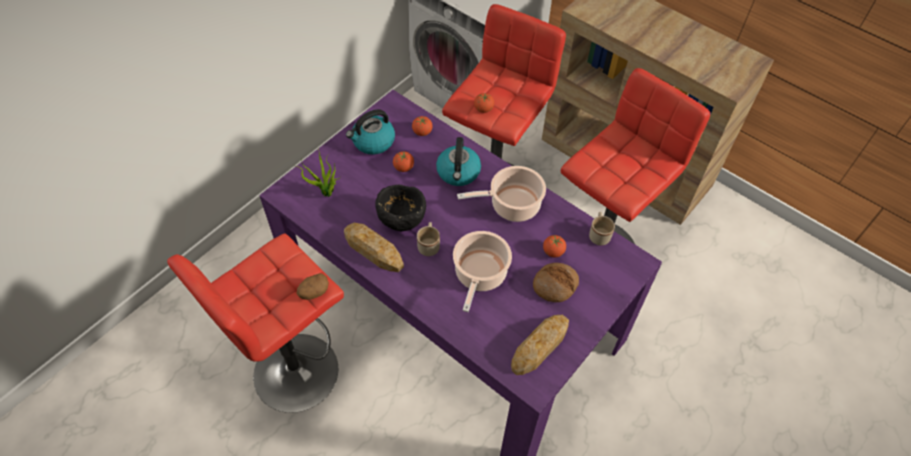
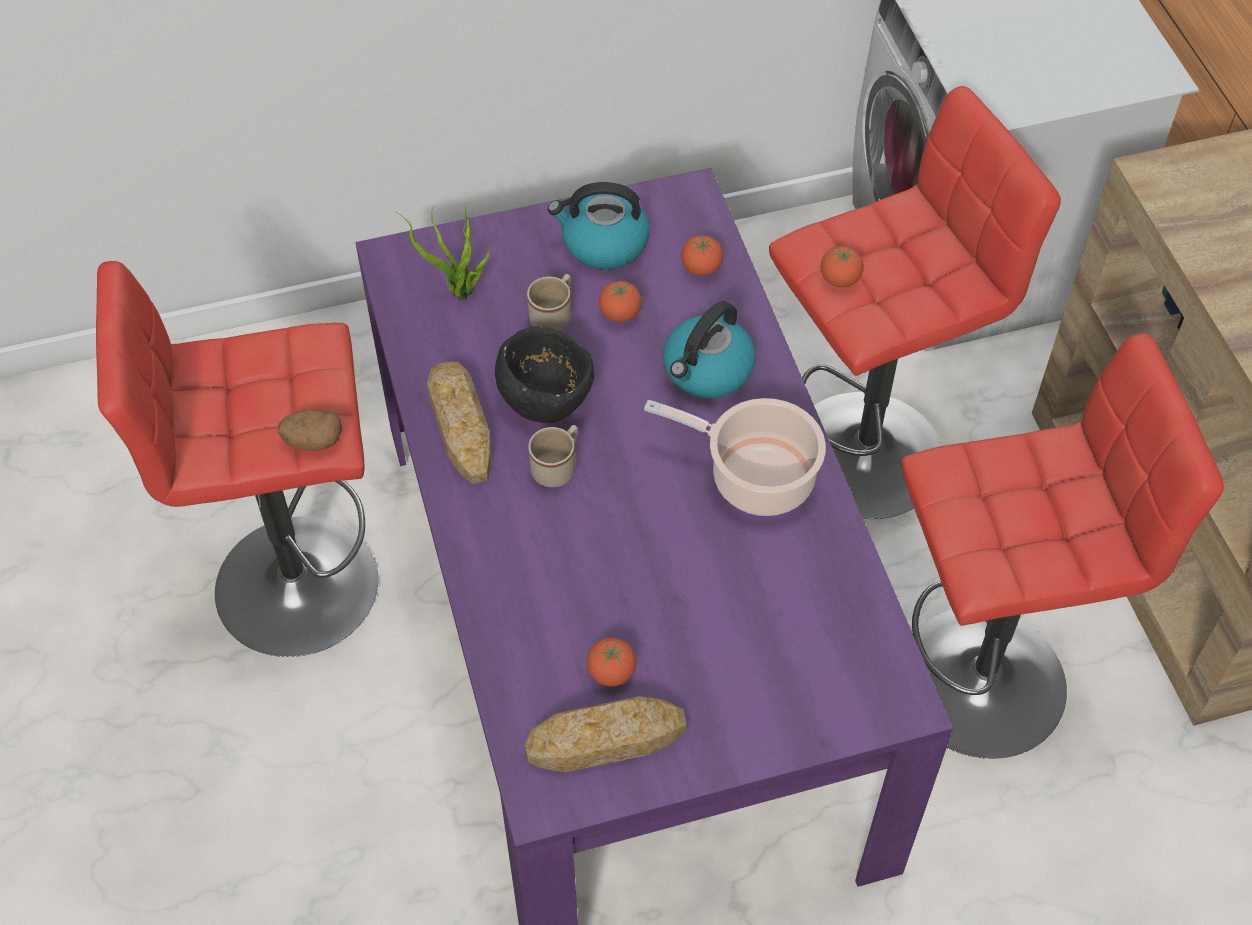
camera: 35 degrees right, 0 degrees up
(479, 275) = (601, 564): cooking pot -> none
(553, 252) = (762, 596): tomato -> tomato (611, 672)
(555, 285) = (717, 655): bread -> none
(599, 234) = (873, 613): beige mug -> beige mug (554, 315)

